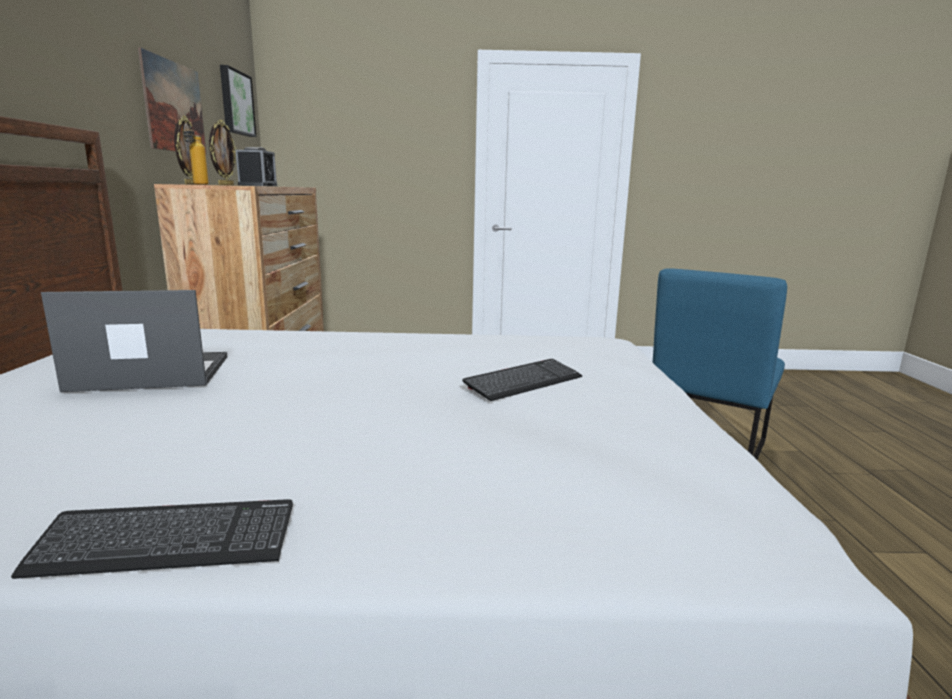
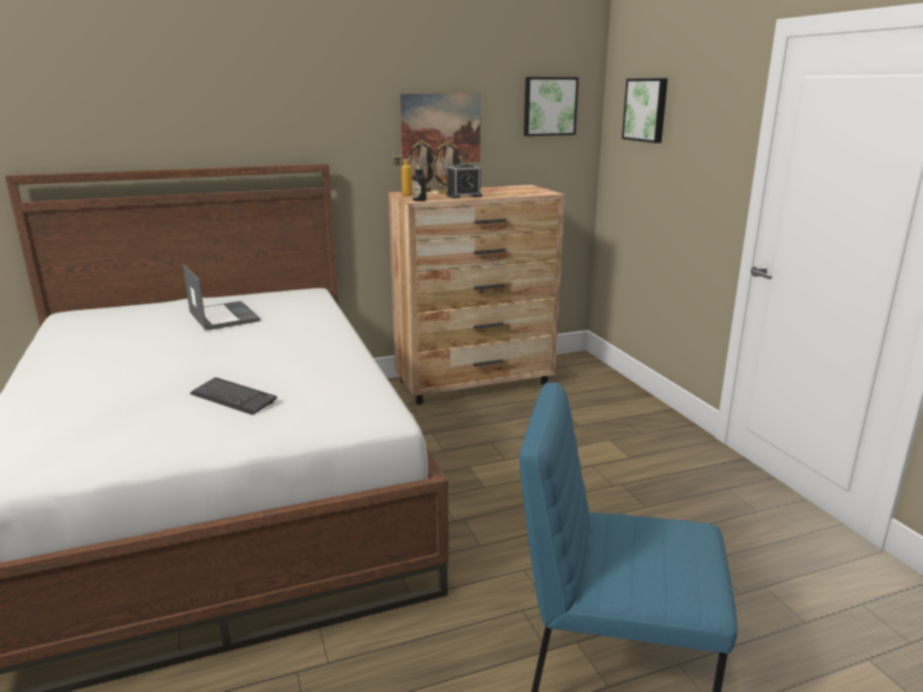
camera: 70 degrees right, 5 degrees up
(167, 542) = (35, 368): keyboard -> none
(248, 185) = (419, 200): none -> bottle
(334, 115) = (646, 110): none -> picture

